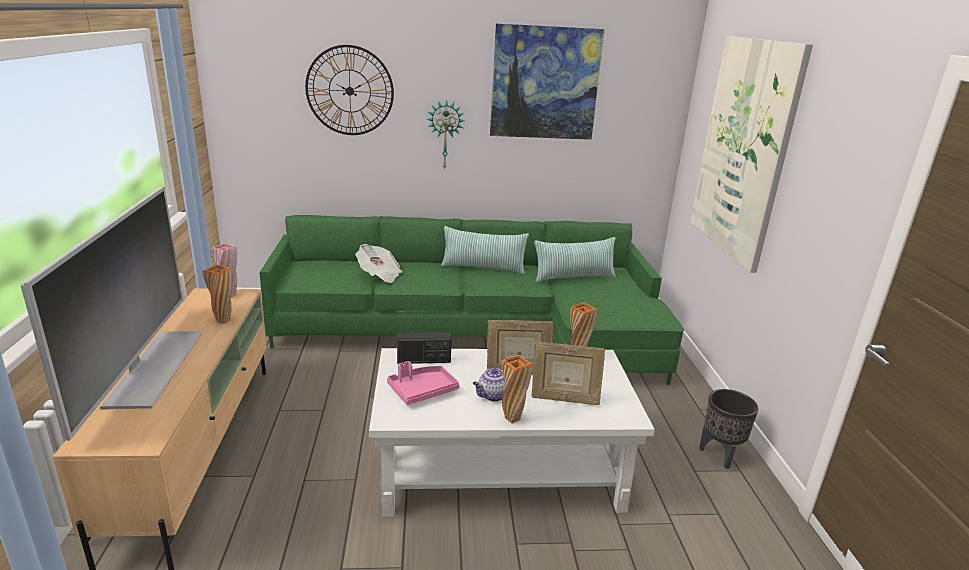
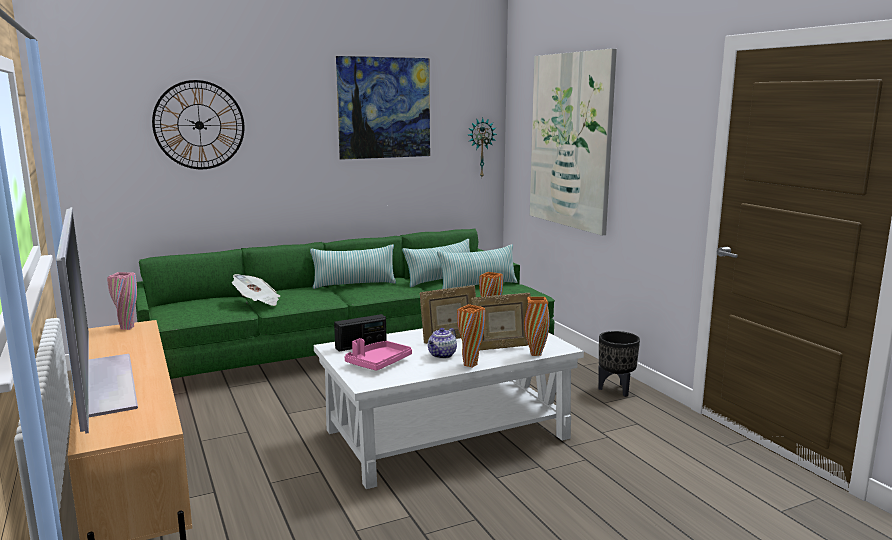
camera: 20 degrees left, 10 degrees down
(223, 320) = (142, 344): orange vase -> orange vase (535, 354)
(445, 135) = (297, 162): wall clock -> wall clock (480, 148)
(608, 293) = (478, 285): none -> pillow

